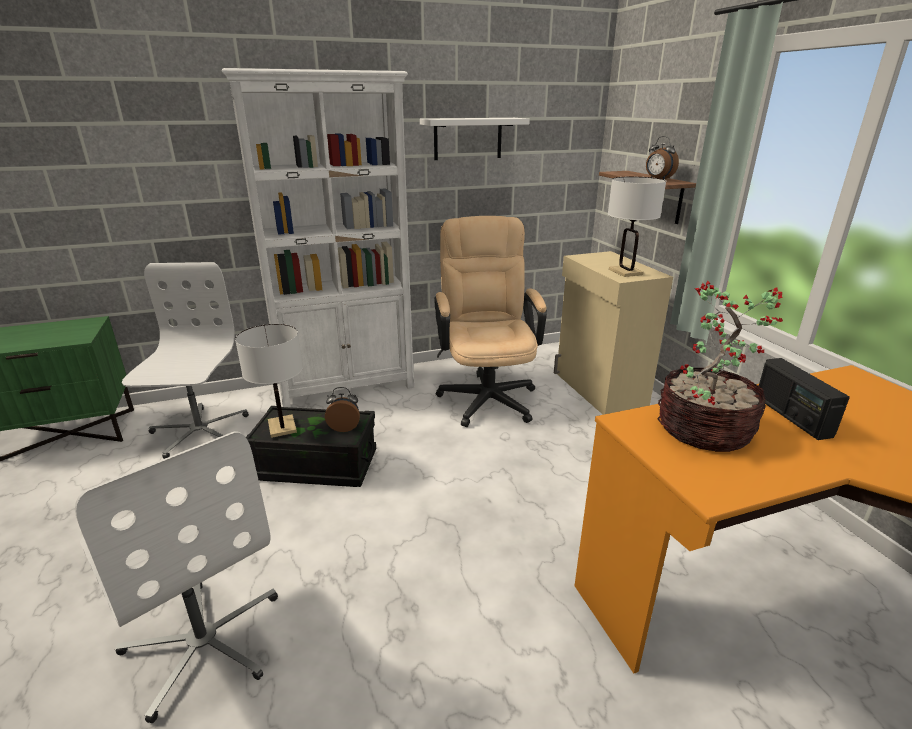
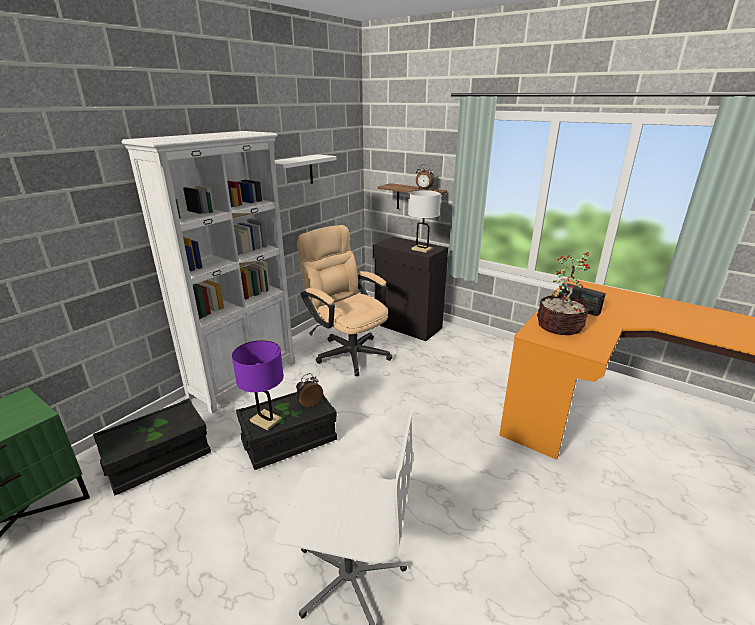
camera: 35 degrees left, 0 degrees up
(199, 432) = (159, 459): white office chair -> black storage box
(282, 427) = (265, 420): white table lamp -> purple table lamp
(599, 390) = (407, 326): beige cabinet -> black cabinet

